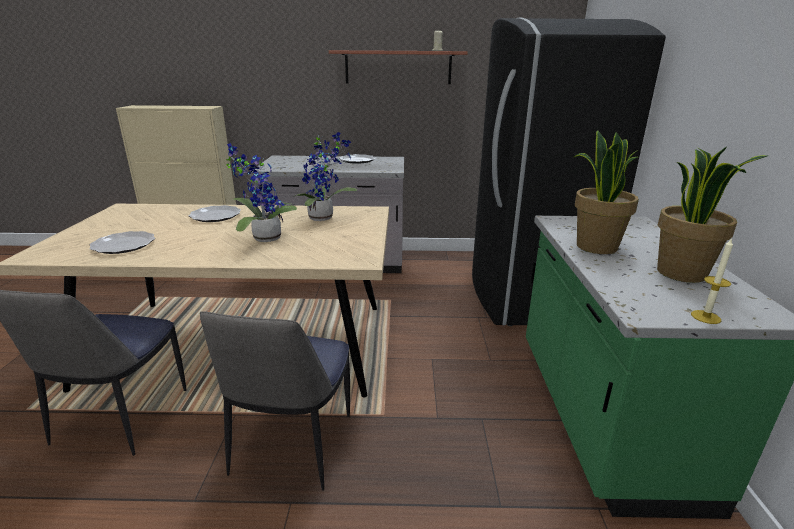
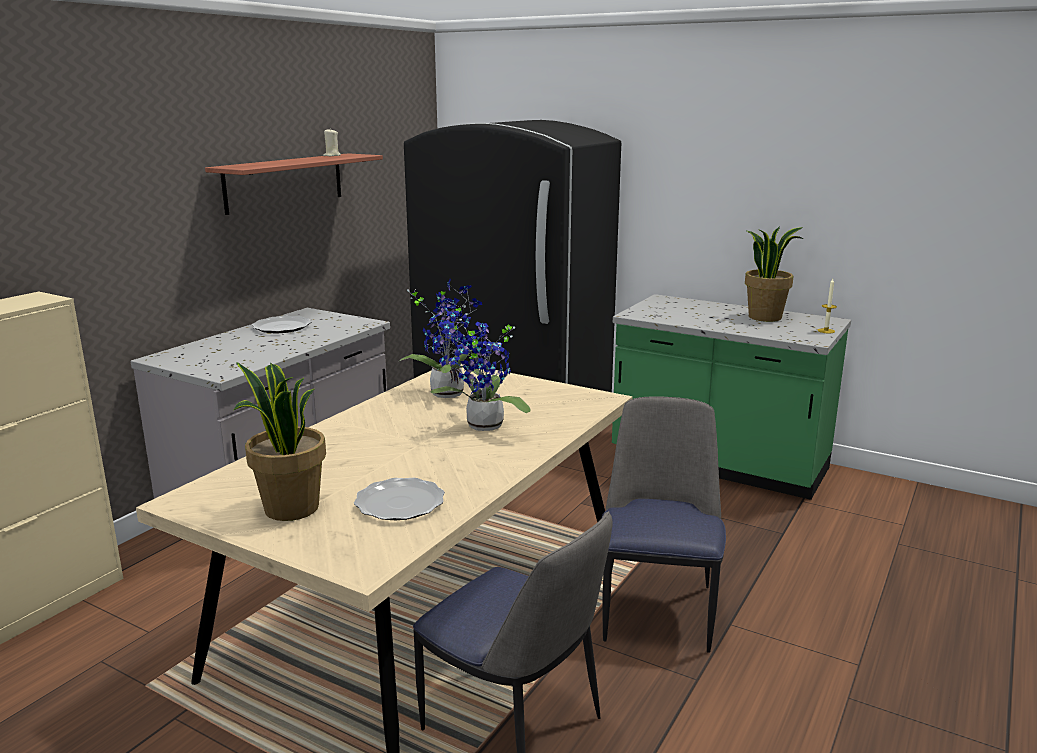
camera: 60 degrees left, 5 degrees down
(215, 216) = (347, 443): plate -> none
(292, 447) = (657, 610): chair -> chair turned 120 degrees counterclockwise
(595, 246) = (702, 320): potted plant -> potted plant (290, 508)

